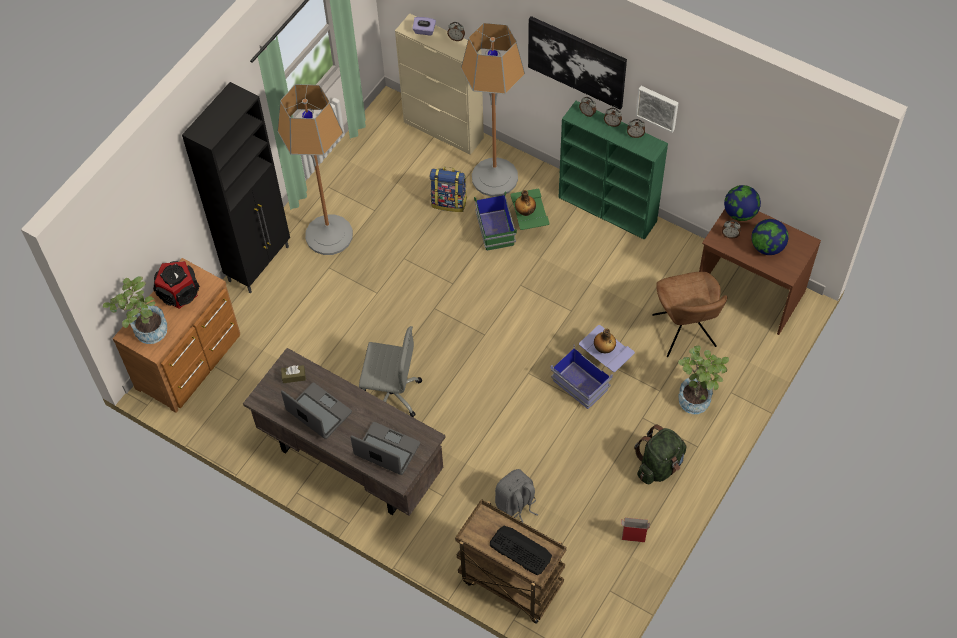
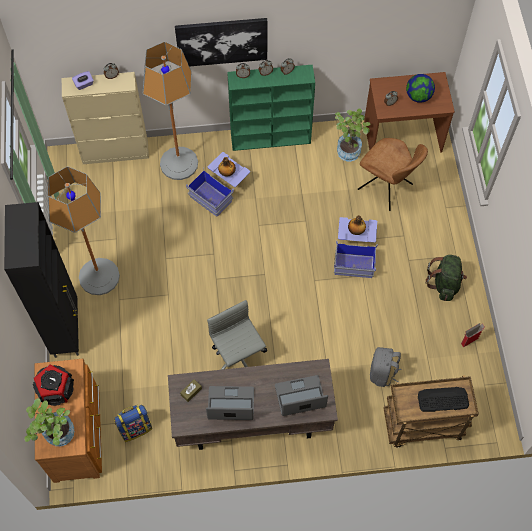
camera: 40 degrees left, 5 degrees up
(390, 395) = (238, 358): grey office chair -> grey office chair turned 90 degrees counterclockwise
(449, 202) = (163, 199): backpack -> backpack (135, 427)
(512, 228) = (220, 190): green storage box -> blue storage box
(658, 107) = (298, 42): picture -> none
(697, 397) = (429, 224): potted plant -> potted plant (349, 148)
(740, 213) = (383, 85): globe -> none

